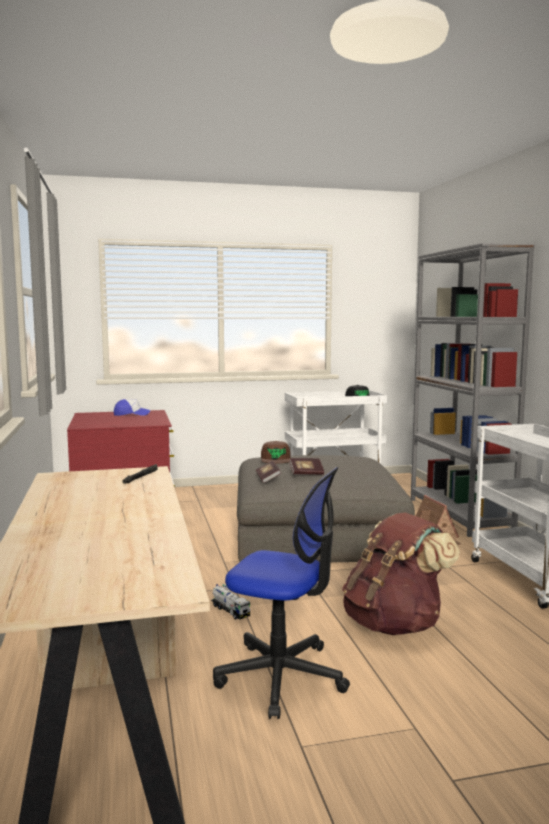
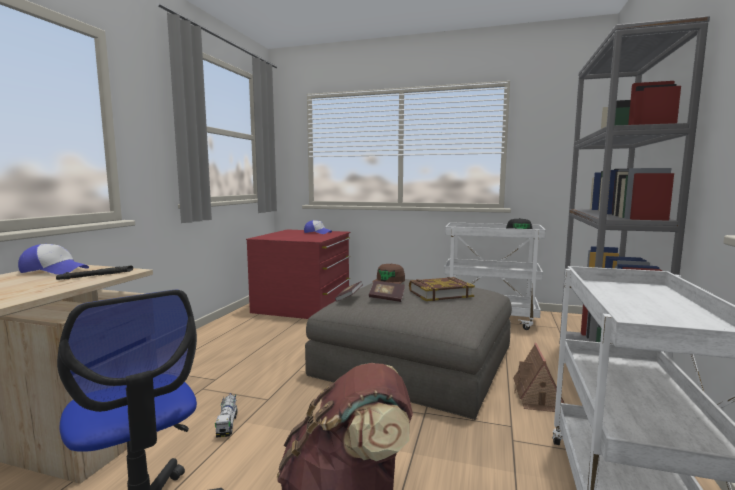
camera: 30 degrees right, 0 degrees up
(74, 479) = (54, 271): none -> cap
(341, 463) = (440, 293): none -> book

